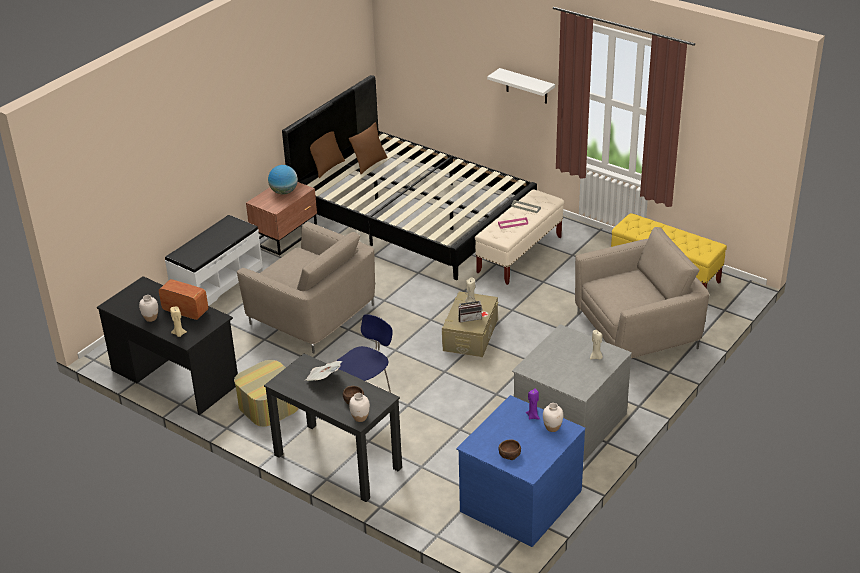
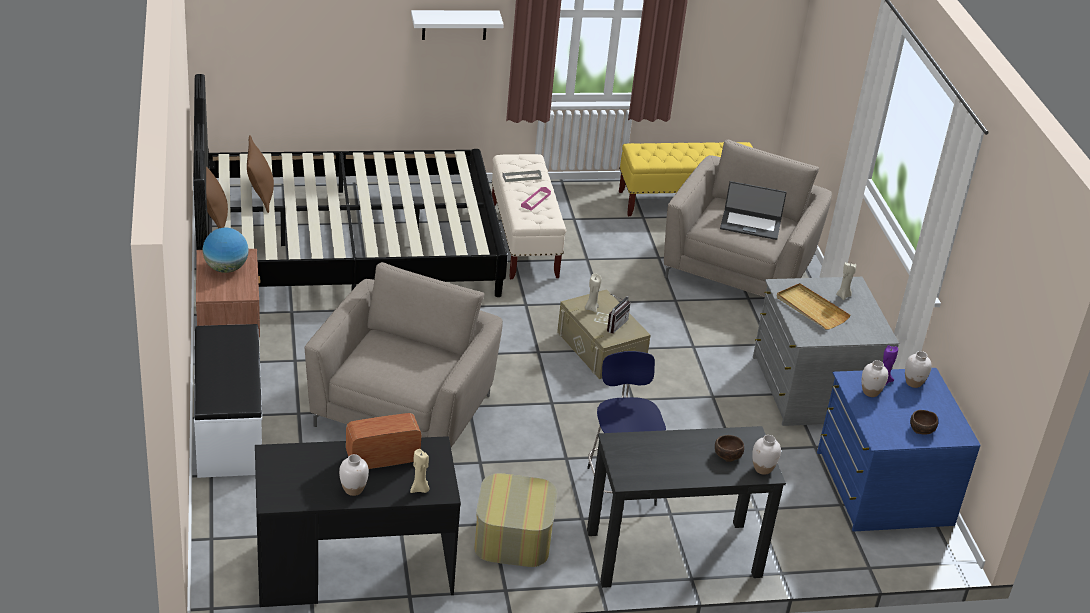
camera: 50 degrees left, 0 degrees up
(312, 315) = (404, 410): beige armchair -> beige armchair turned 60 degrees counterclockwise
(324, 378) = (663, 449): newspaper -> none
(513, 418) = (870, 392): none -> white vase
(559, 354) = (811, 309): none -> beige tray
(629, 294) = (750, 225): none -> laptop

